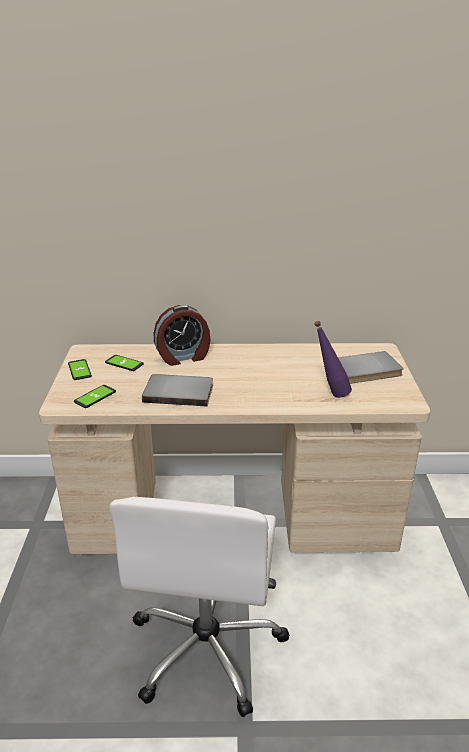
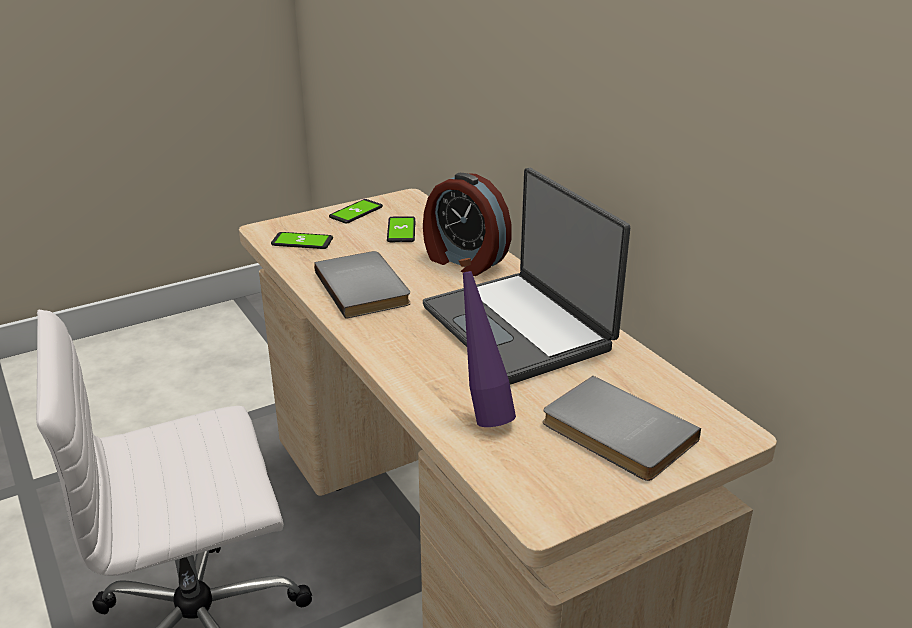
camera: 60 degrees right, 0 degrees up
(266, 364) = (520, 327): none -> laptop

